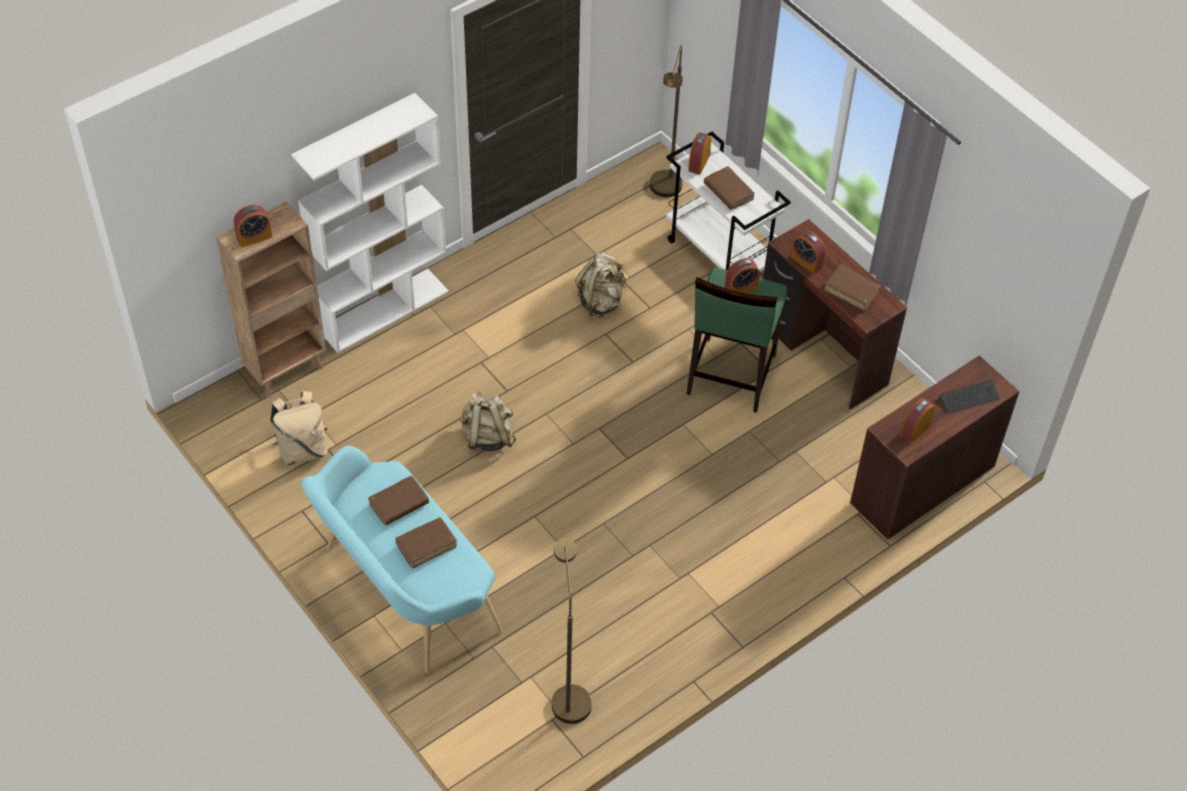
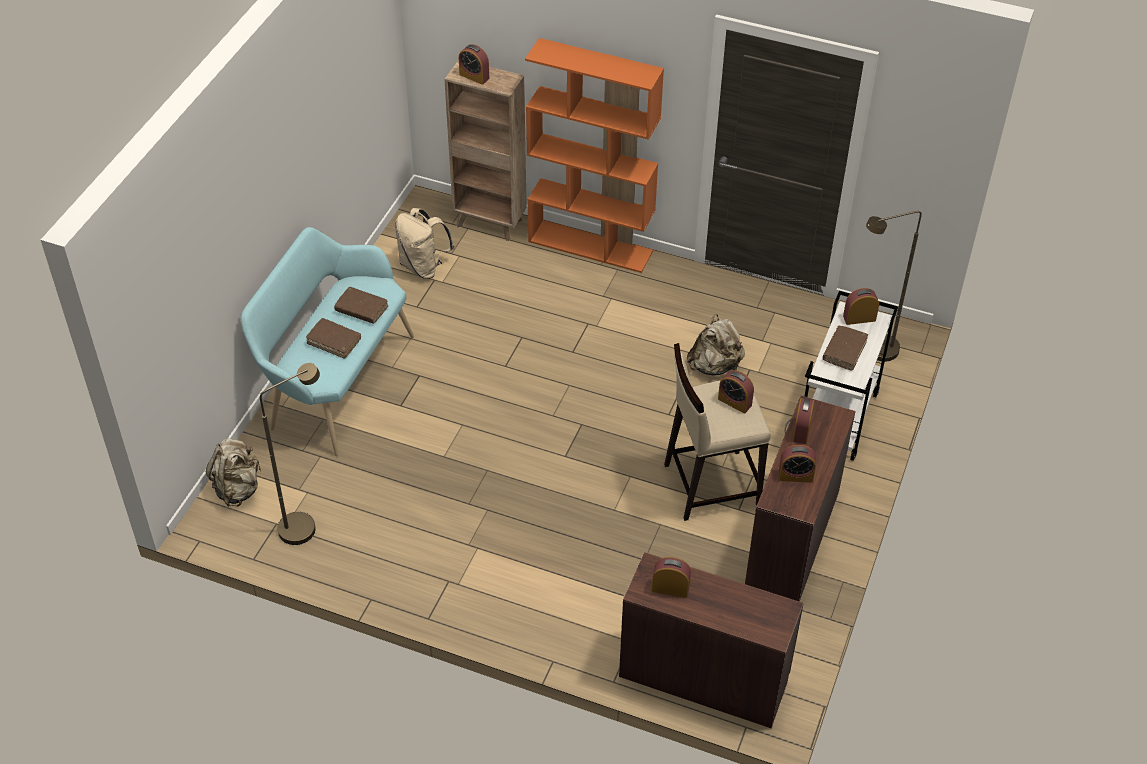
camera: 60 degrees right, 5 degrees down
(383, 310) = (591, 246): white bookcase -> orange bookcase
(488, 436) = (518, 361): beige backpack -> beige backpack (238, 488)
(730, 375) = (710, 484): green stool -> beige stool
(851, 291) = (795, 476): brown book -> alarm clock
(969, 398) = (742, 615): keyboard -> none

